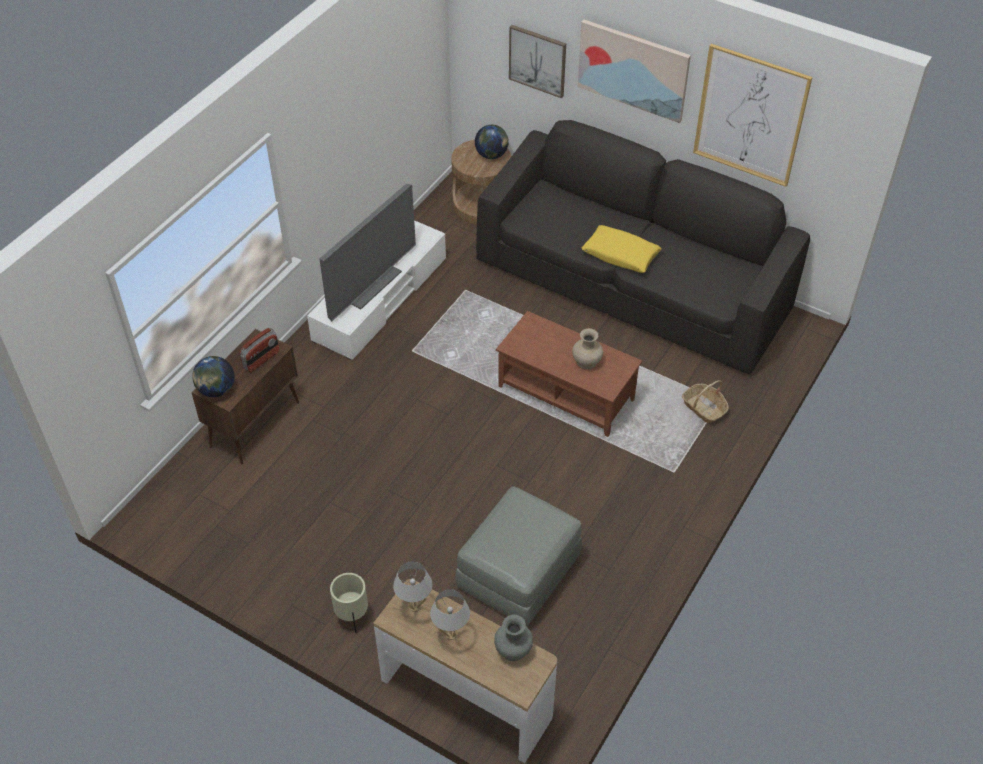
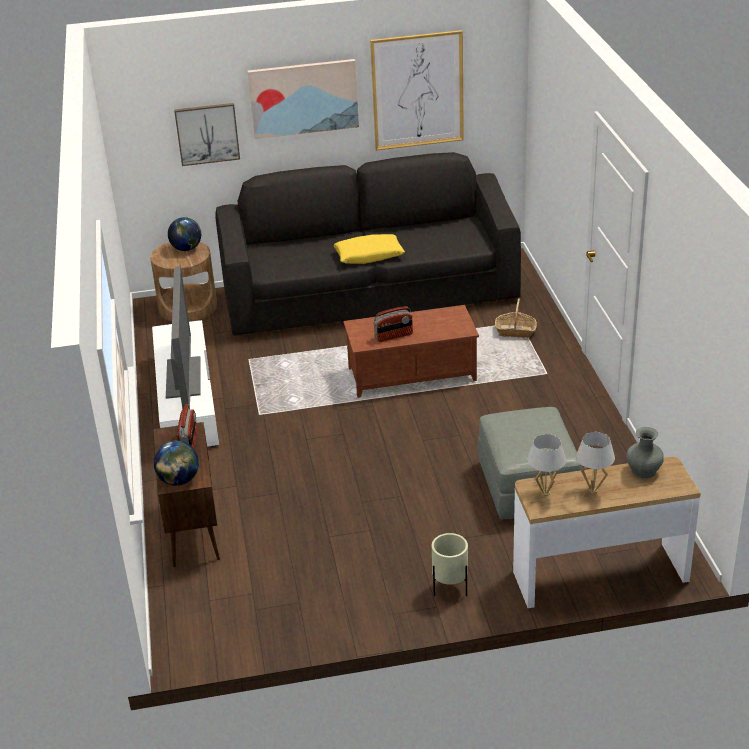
camera: 40 degrees left, 15 degrees down
(545, 354) = (394, 336): none -> radio
(587, 361) = (429, 324): beige vase -> none

